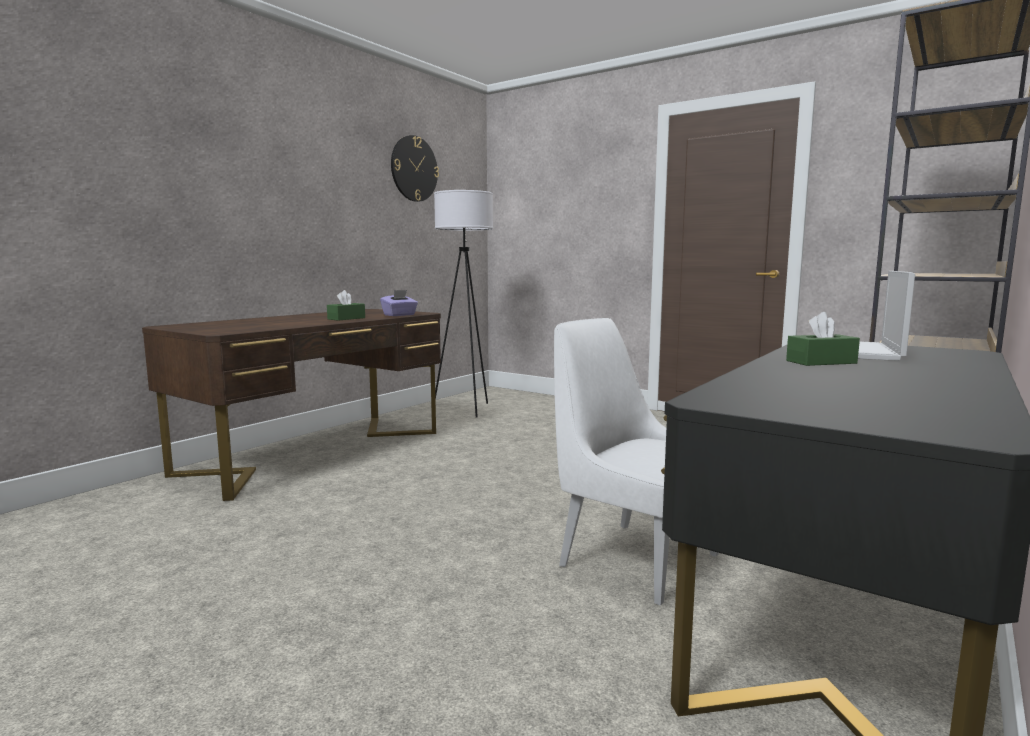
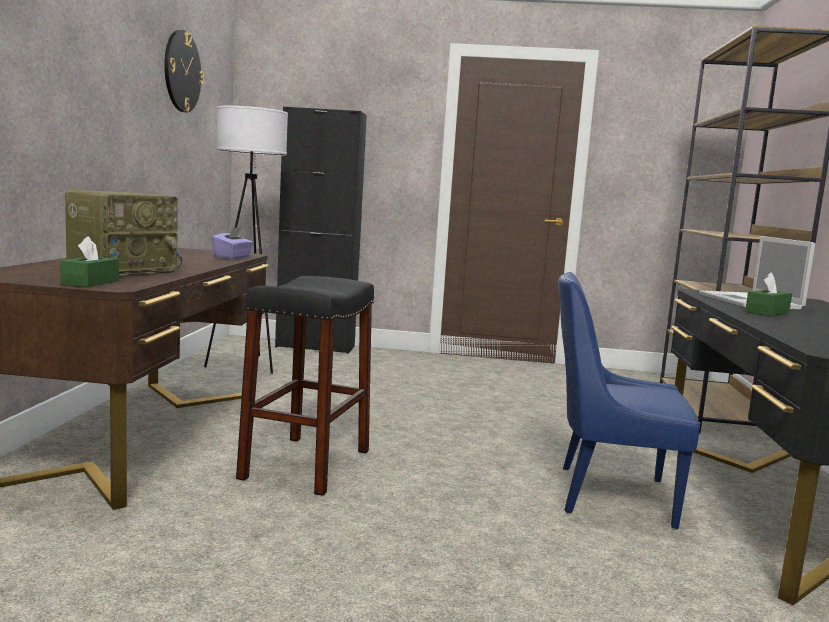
camera: 30 degrees left, 0 degrees up
(271, 323) = (123, 271): none -> radio
(346, 318) = (189, 262): green tissue box -> green tissue box (90, 283)
(395, 489) = (306, 464): none -> black stool
(546, 398) = (315, 347): none -> black cabinet
(633, 558) = (609, 495): white chair -> blue chair

